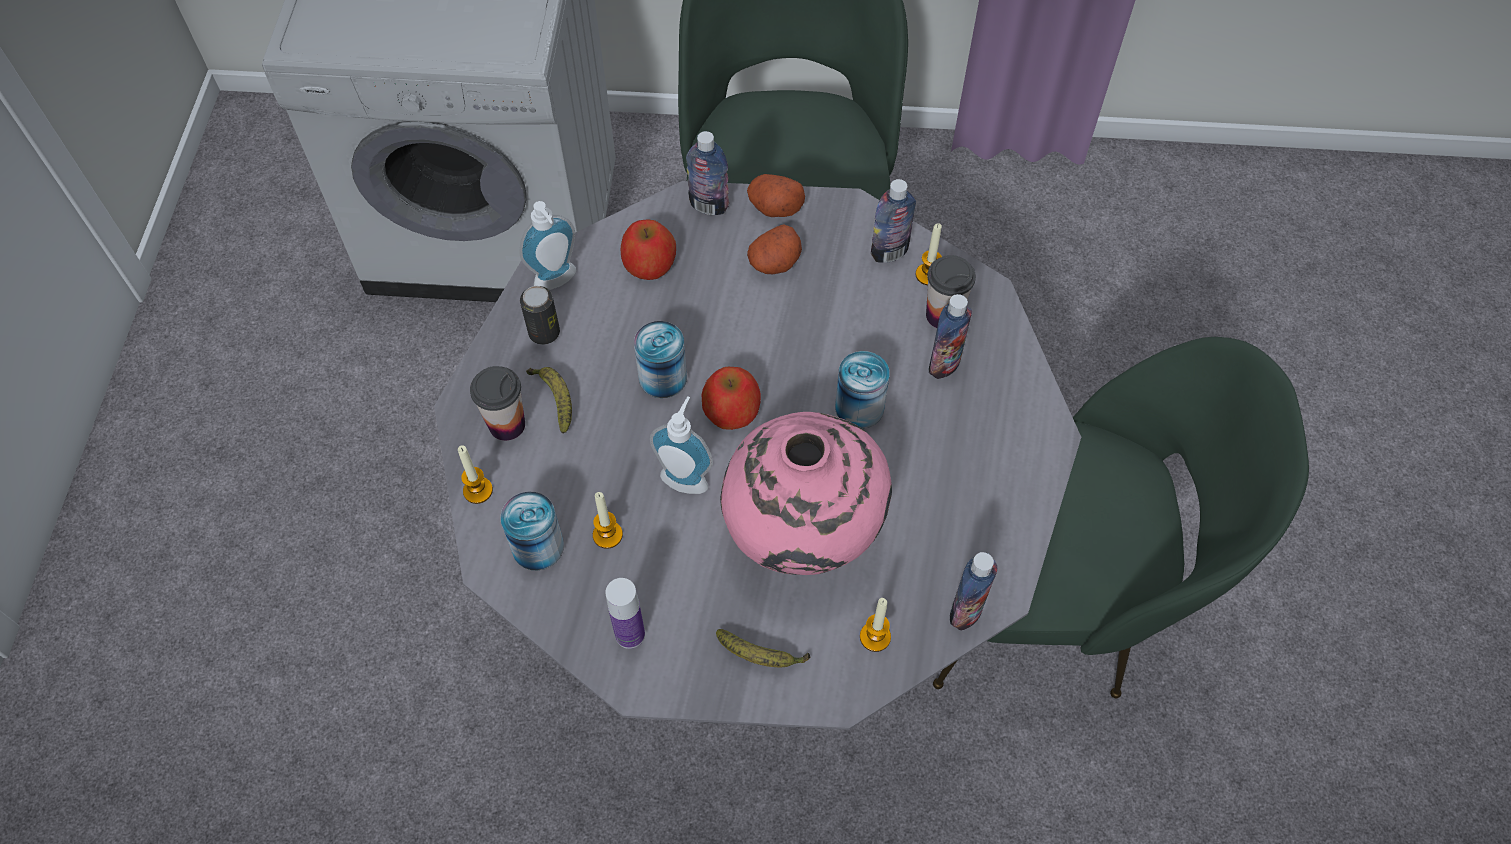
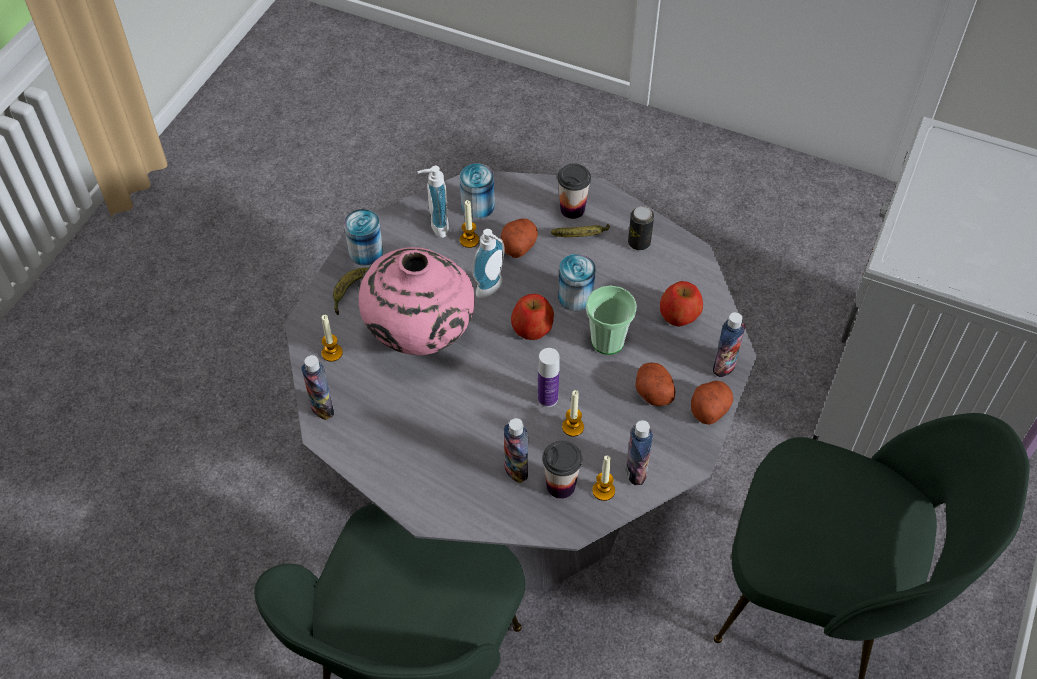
camera: 110 degrees right, 5 degrees down
(478, 490) = (530, 186): candle -> candle (573, 427)
(558, 282) = (681, 259): soap dispenser -> soap dispenser (435, 226)
(595, 470) = (518, 245): none -> potato
(630, 634) = (398, 235): bottle -> bottle (547, 398)
(720, 325) = (607, 341): none -> cup
(859, 407) = (502, 402): can -> can (366, 252)

